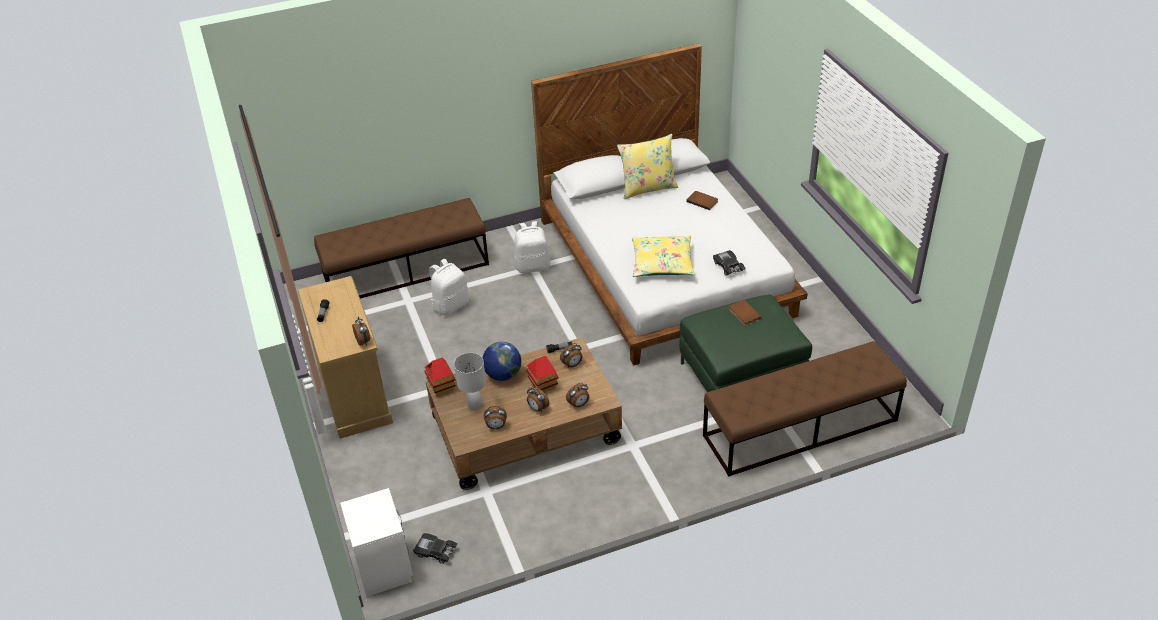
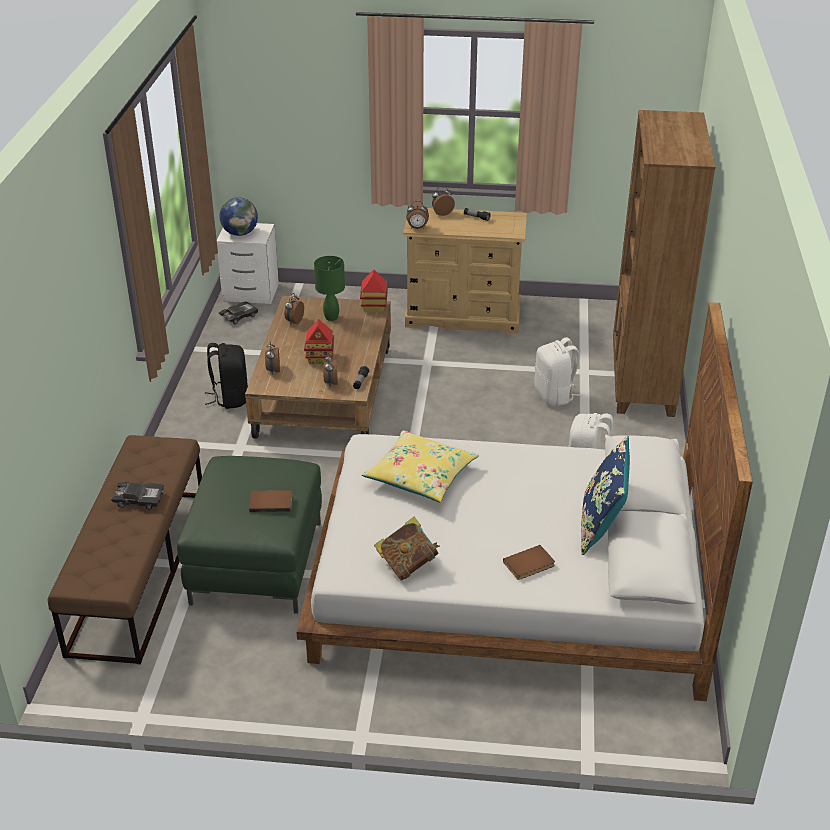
camera: 115 degrees right, 5 degrees down
(407, 270) = (642, 382): brown bench -> brown bookcase
(474, 406) = (331, 317): white table lamp -> green table lamp
(503, 375) = (357, 341): globe -> globe (240, 233)
(537, 408) = (292, 347): alarm clock -> alarm clock (442, 213)
(573, 486) = (230, 398): none -> black backpack
(647, 188) = (601, 526): yellow pillow -> blue pillow
(728, 266) = (367, 528): black toy car -> black toy car (139, 499)
(743, 241) = (407, 564): none -> book

